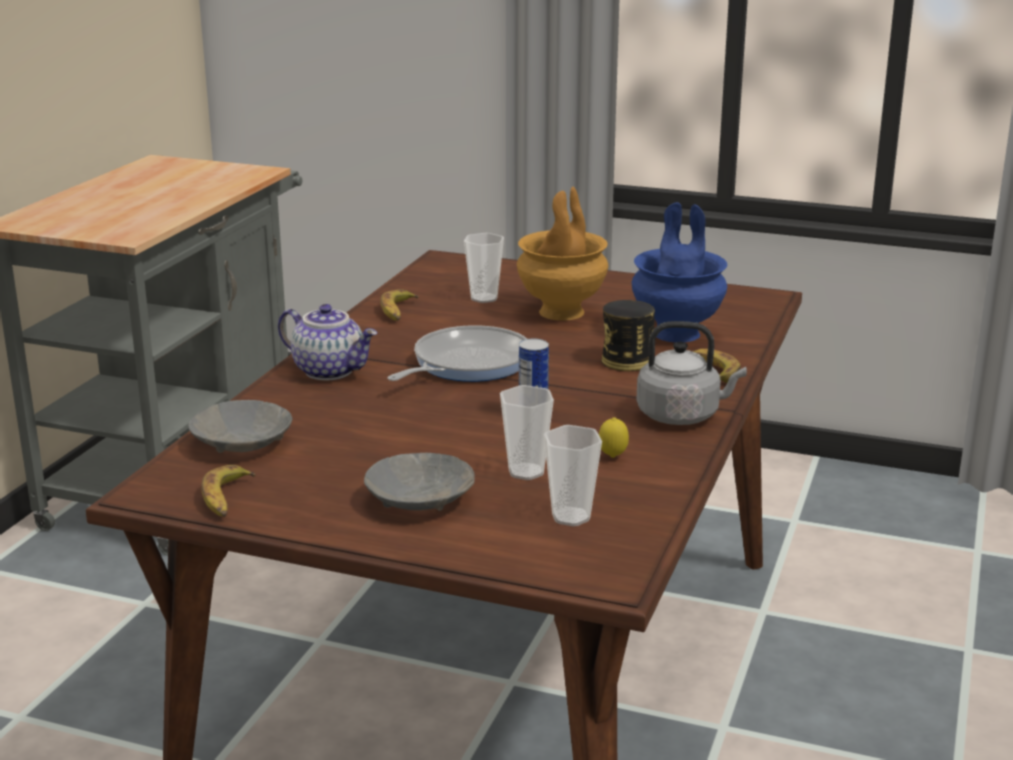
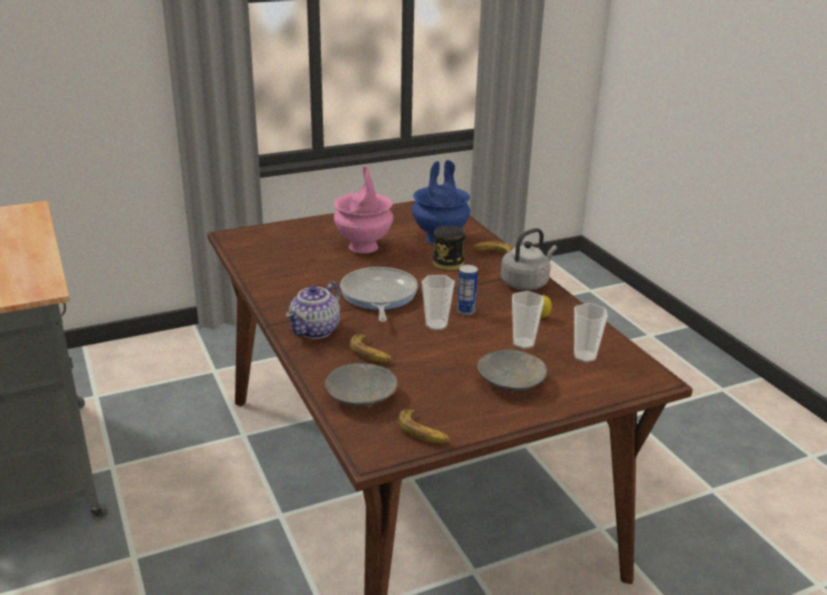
camera: 45 degrees left, 5 degrees up
(330, 371) = (316, 331): teapot -> teapot turned 135 degrees clockwise
(398, 312) = (276, 279): banana -> banana (371, 354)
(484, 298) = (307, 253): cup -> cup (436, 325)
(561, 313) = (364, 247): brown vase -> pink vase

